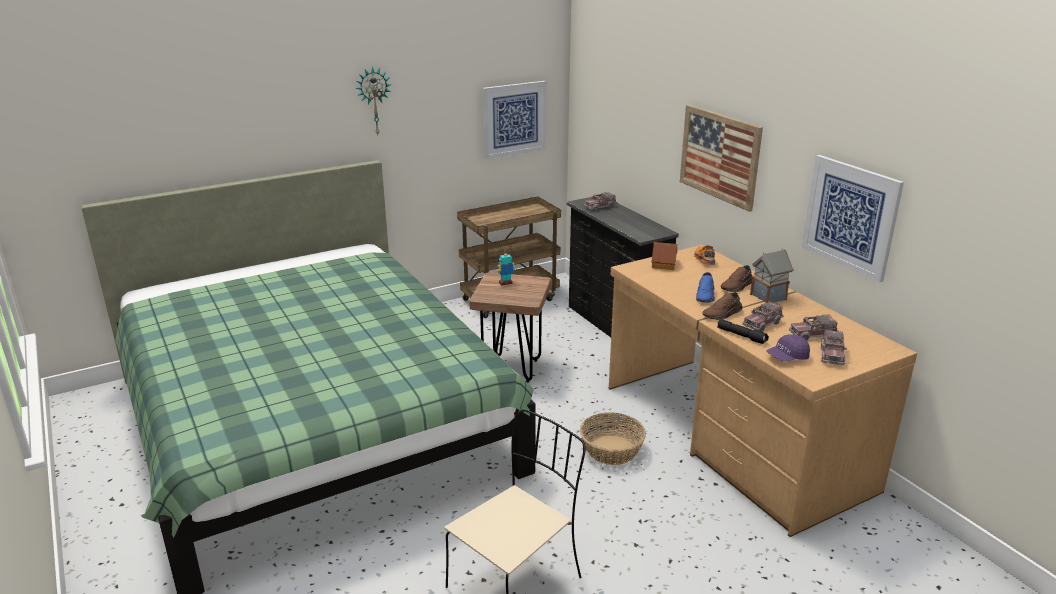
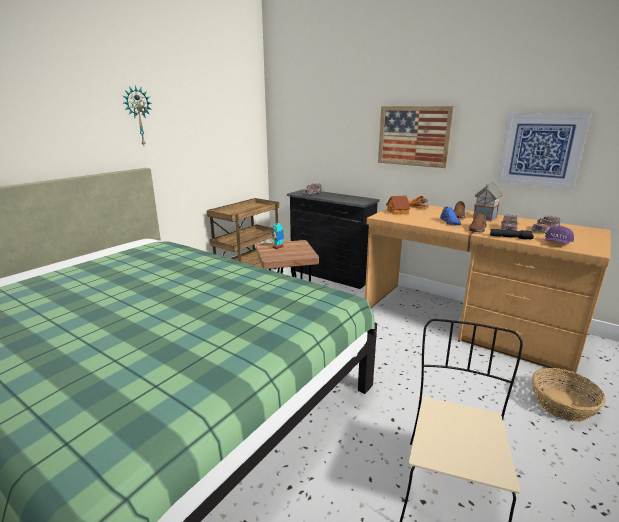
camera: 25 degrees left, 5 degrees down
(514, 119) = (236, 141): picture -> none
(612, 450) = (407, 352): basket -> basket (562, 405)
(832, 355) = (576, 238): toy truck -> none

